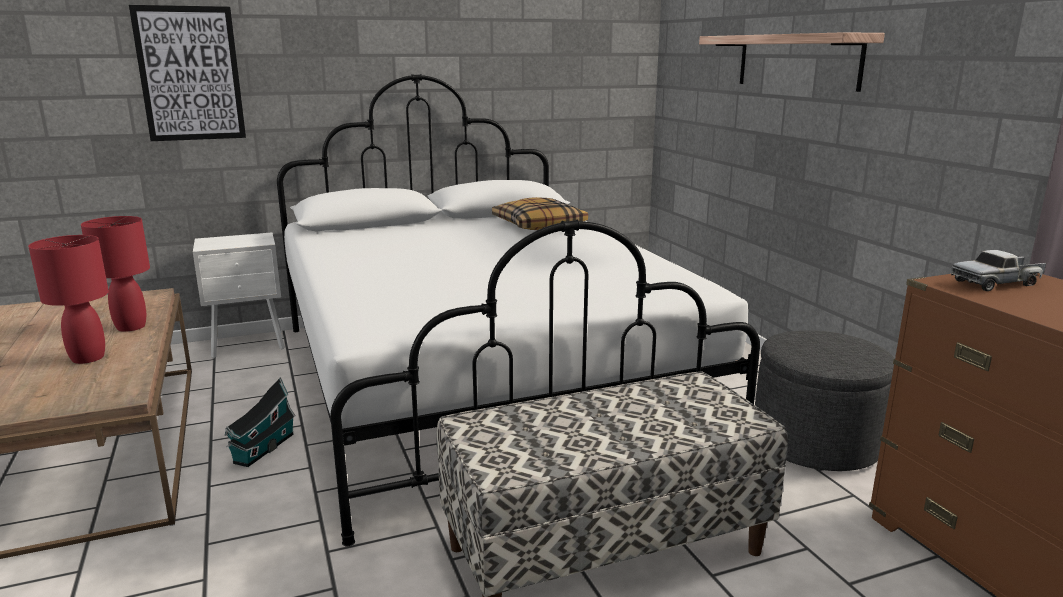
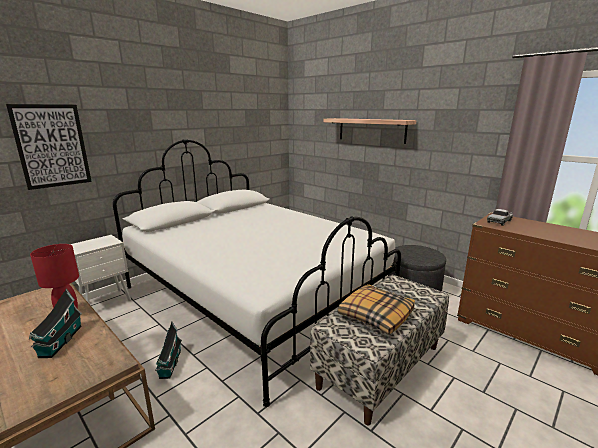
camera: 25 degrees left, 0 degrees up
(88, 358) = (59, 342): red table lamp -> toy house
(538, 225) = (265, 212): pillow -> pillow (375, 315)

